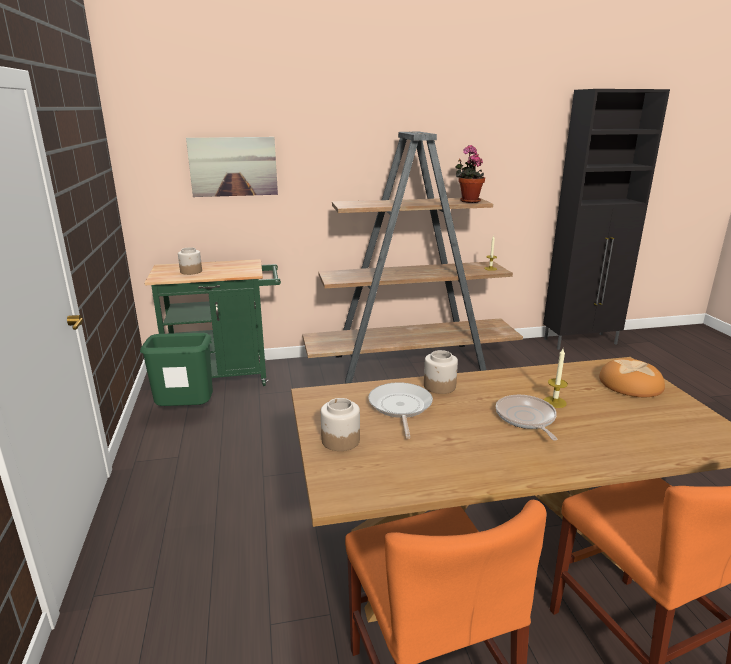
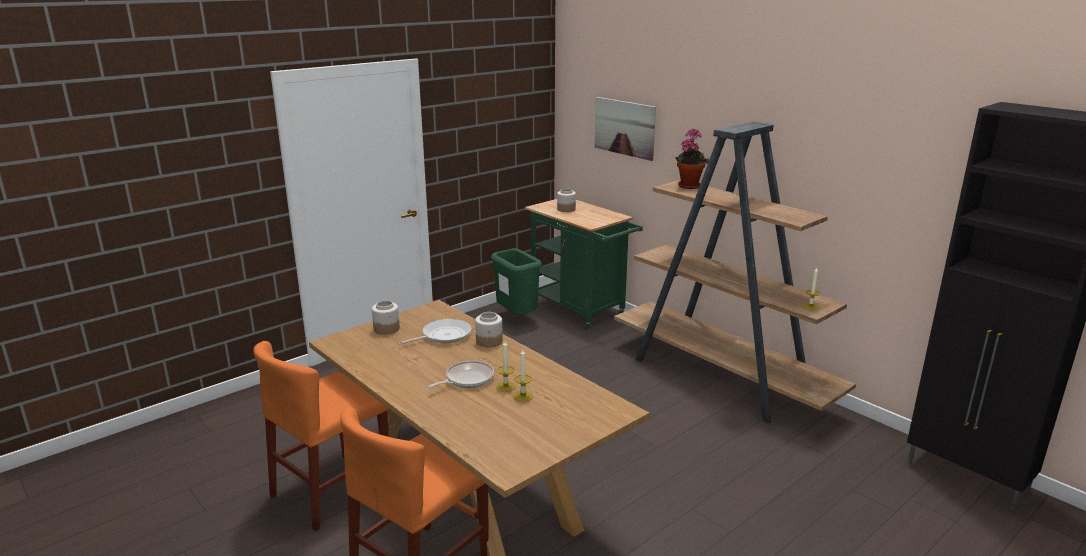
camera: 60 degrees right, 0 degrees up
(468, 201) = (788, 216): potted plant -> potted plant (689, 185)
(580, 398) = (523, 396): none -> candle
(631, 384) = (577, 416): bread -> none

